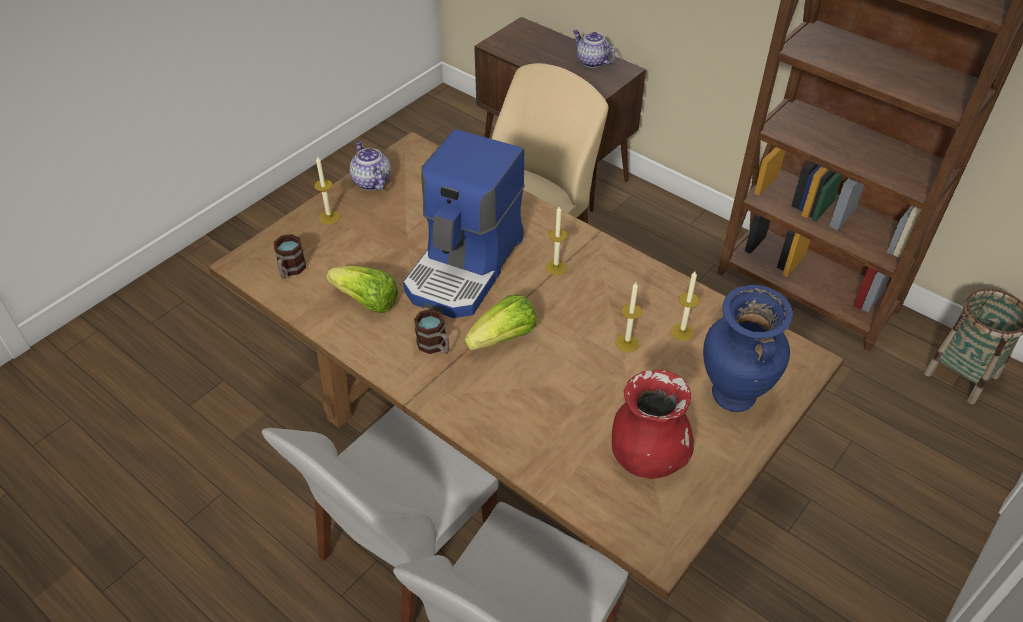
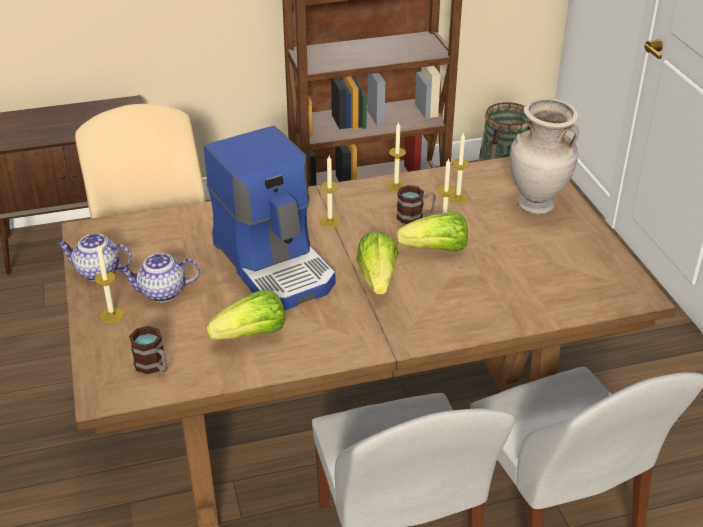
camera: 55 degrees left, 10 degrees down
(435, 346) = (348, 317): mug -> mug (415, 216)
(583, 356) = (435, 250): none -> lettuce
(591, 61) = (91, 112): teapot -> teapot (161, 292)
(647, 456) = (556, 264): red vase -> none
(654, 281) = (396, 186): none -> candle
(731, 396) = (536, 206): blue vase -> beige vase

